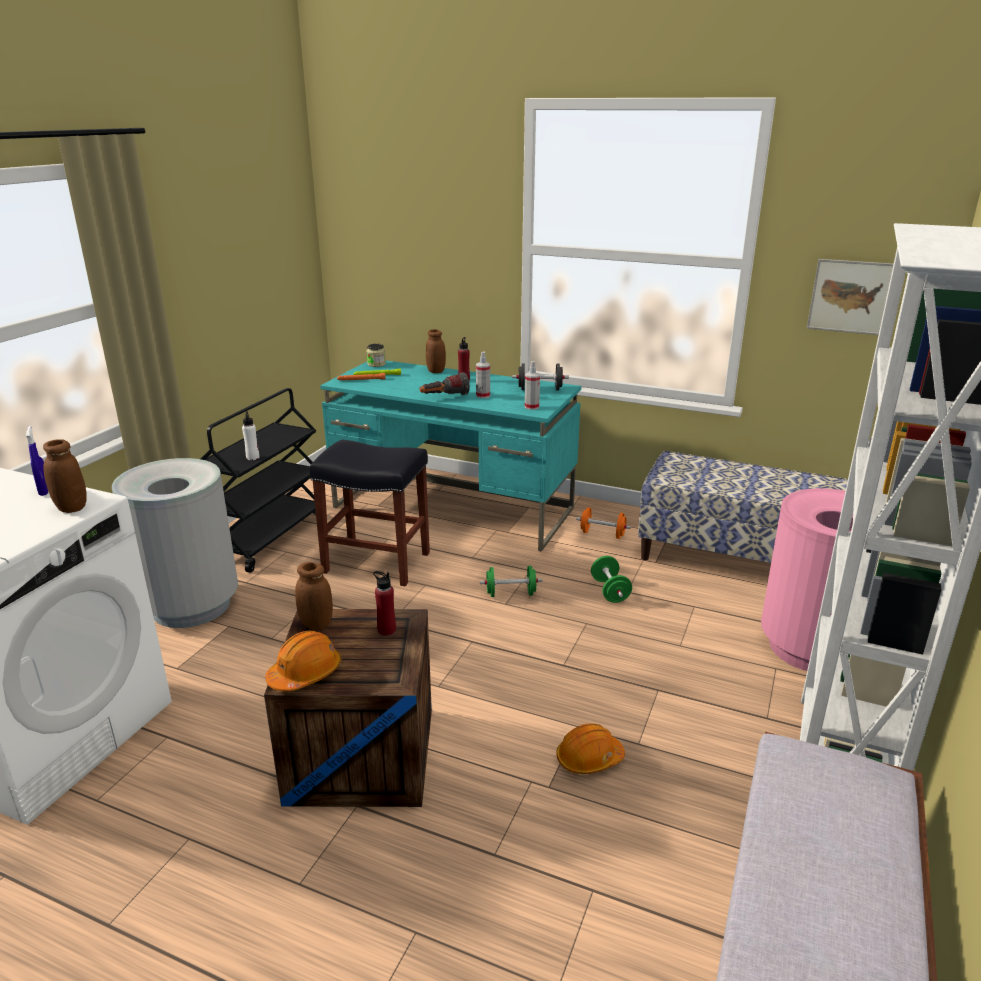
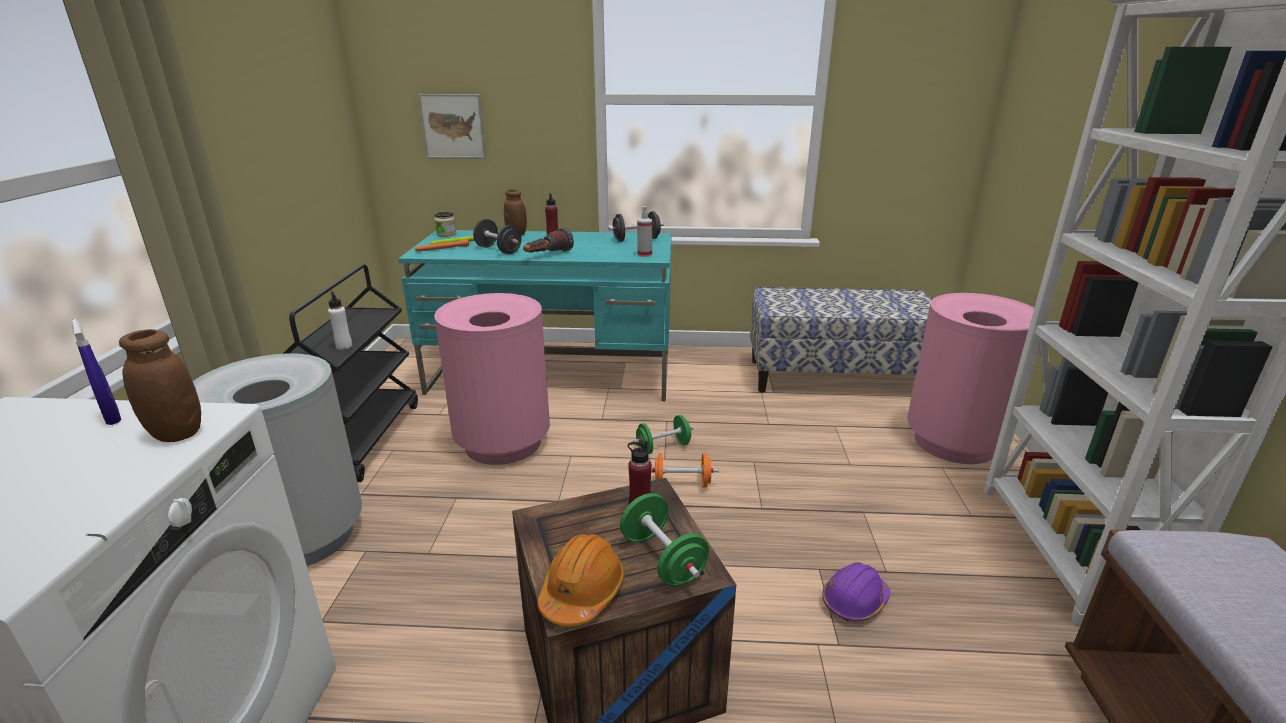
camera: 20 degrees left, 0 degrees up
(316, 624) = (550, 524): brown jar -> none
(375, 563) = (502, 443): black stool -> pink trash can
(407, 386) = (498, 250): none -> black dumbbell
(483, 396) = (586, 250): spray bottle -> none
(589, 759) = (854, 601): orange hard hat -> purple hard hat
(602, 534) = (709, 375): orange dumbbell -> orange dumbbell (682, 484)
(610, 591) = (753, 426): green dumbbell -> green dumbbell (662, 559)
(849, 296) = (911, 124): picture -> picture (453, 126)

